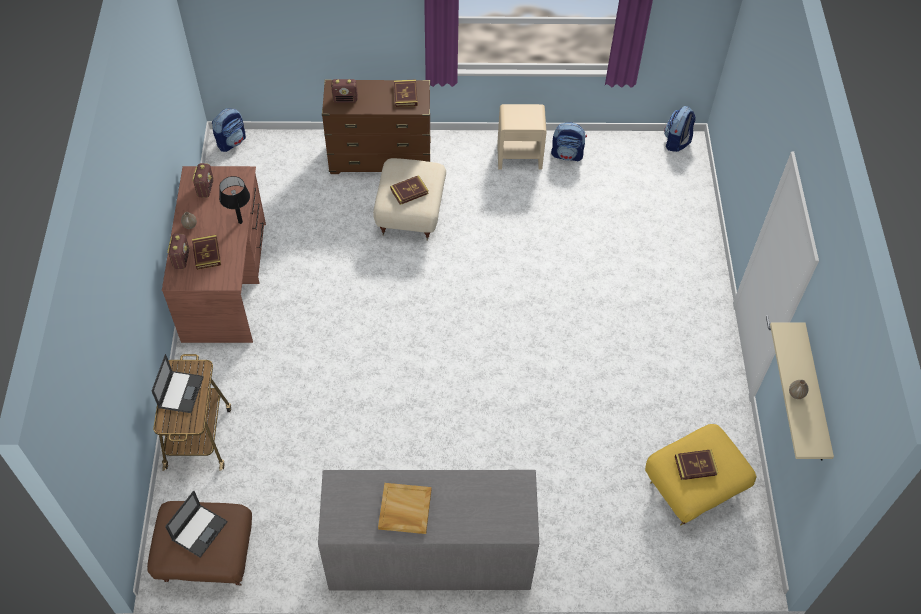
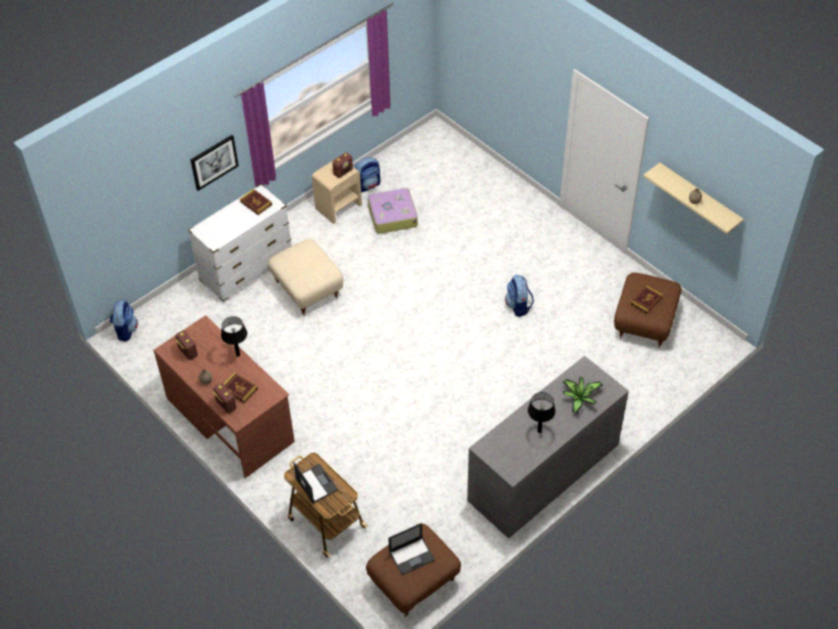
camera: 40 degrees left, 5 degrees down
(200, 530) = (412, 555): laptop -> laptop turned 75 degrees clockwise
(345, 99) = (218, 232): radio -> radio (343, 172)
(380, 158) = (246, 269): brown dresser -> white dresser
(381, 26) = (214, 162): none -> picture
(404, 509) = (539, 431): beige tray -> black table lamp
(409, 191) = (309, 268): book -> none
(481, 509) = (580, 398): none -> potted plant
(558, 198) = (392, 216): none -> suitcase
(676, 142) = (427, 133): backpack -> backpack (518, 306)
(693, 486) = (644, 322): yellow ottoman -> brown ottoman

